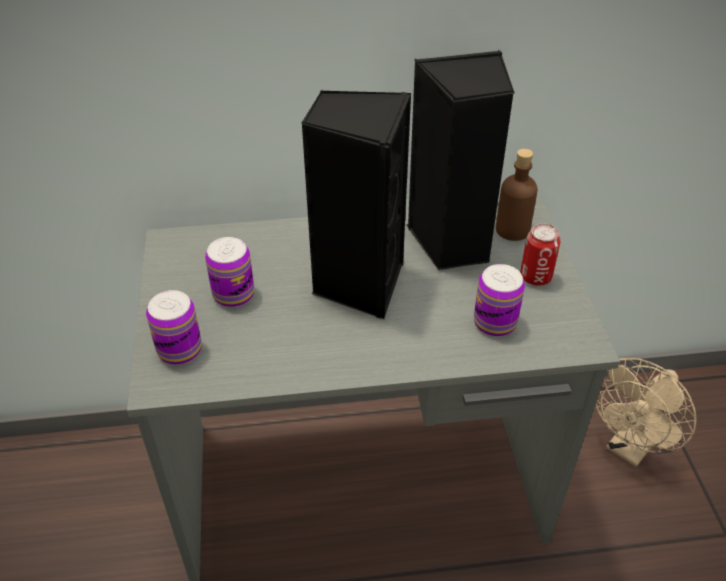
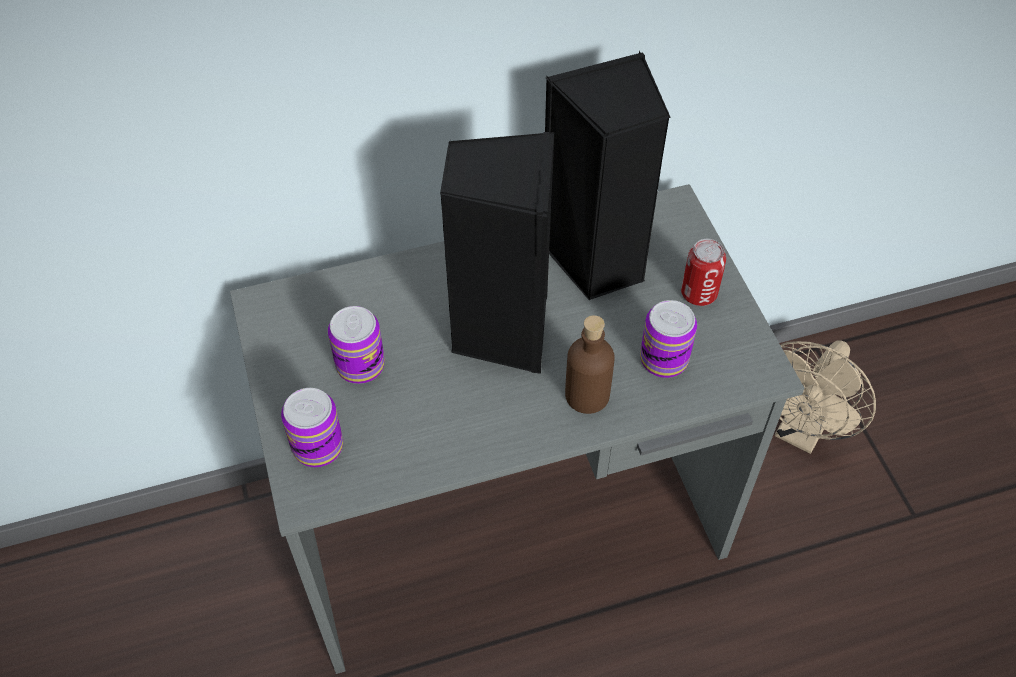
camera: 10 degrees left, 10 degrees up
(512, 230) = (662, 233): brown bottle -> brown bottle (587, 395)

